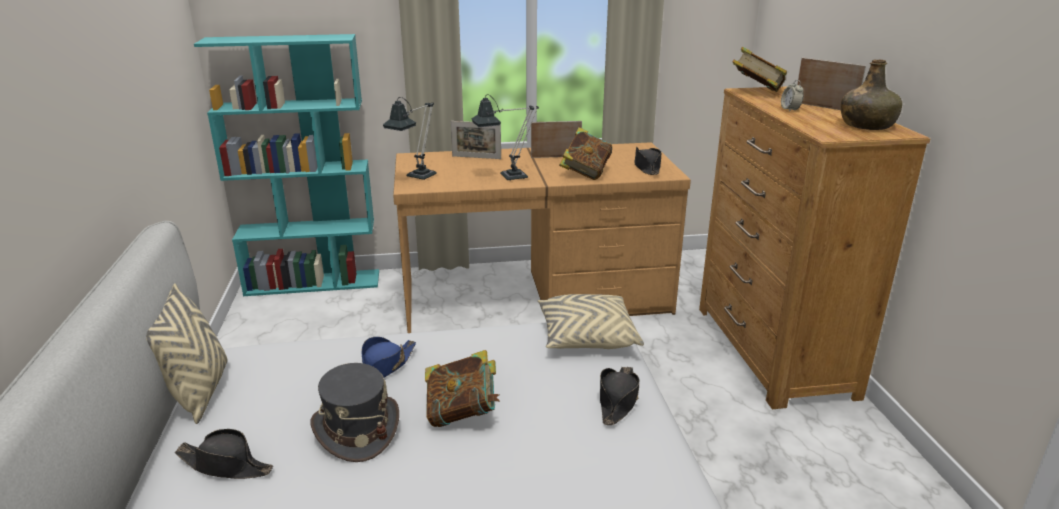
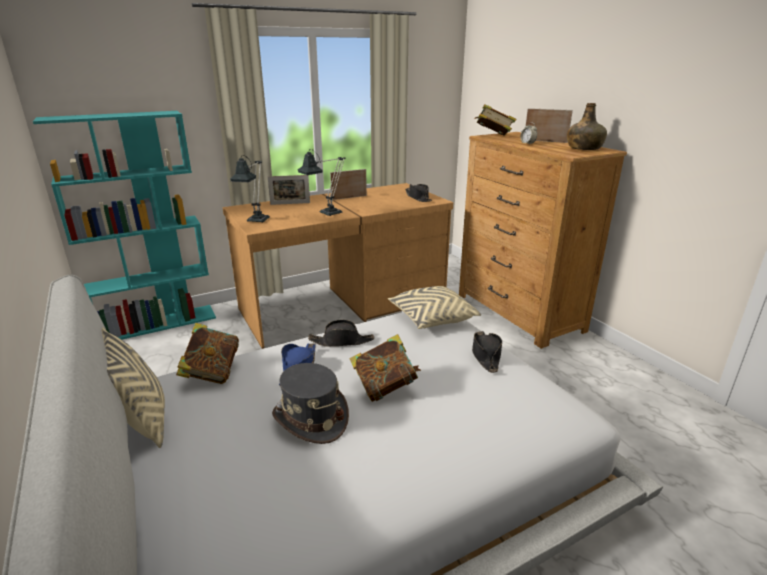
camera: 20 degrees left, 0 degrees up
(225, 465) = (214, 474): black hat -> black hat (342, 341)
(585, 173) = (380, 205): book -> book (212, 373)

